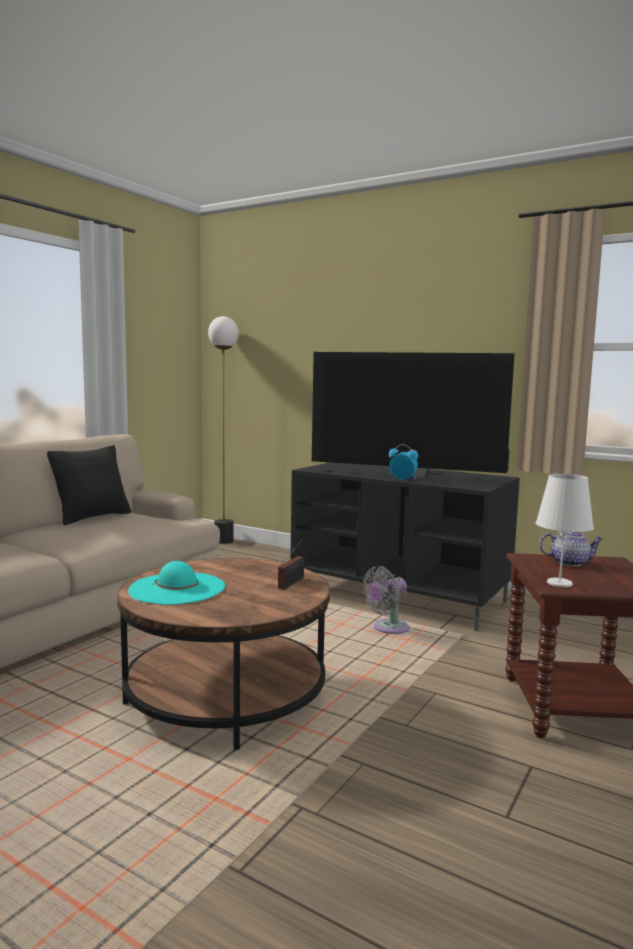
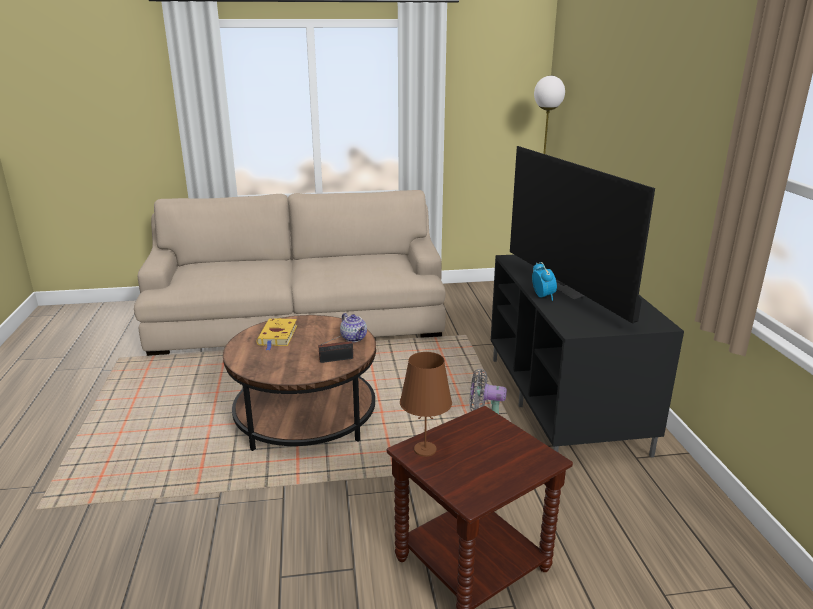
camera: 50 degrees right, 15 degrees up
(92, 517) = (362, 257): black pillow -> none
(177, 588) = (277, 336): turquoise hat -> yellow book
(560, 583) = (425, 450): white table lamp -> brown table lamp
(569, 562) = (499, 439): teapot -> teapot (354, 338)

